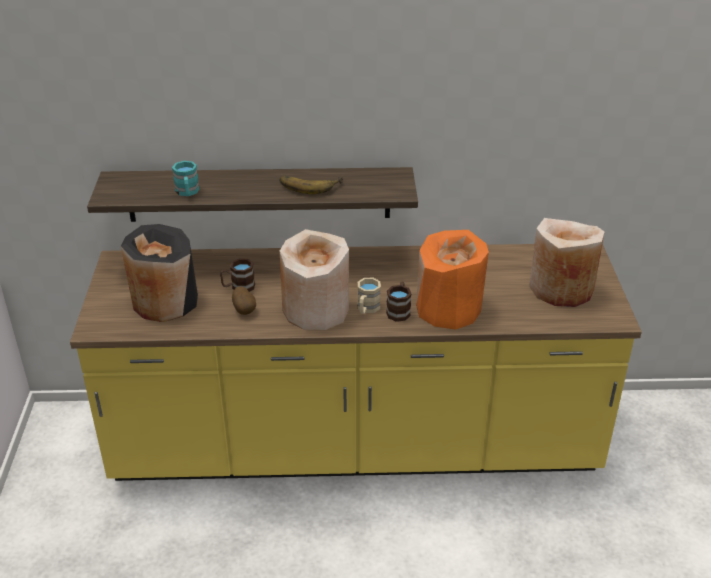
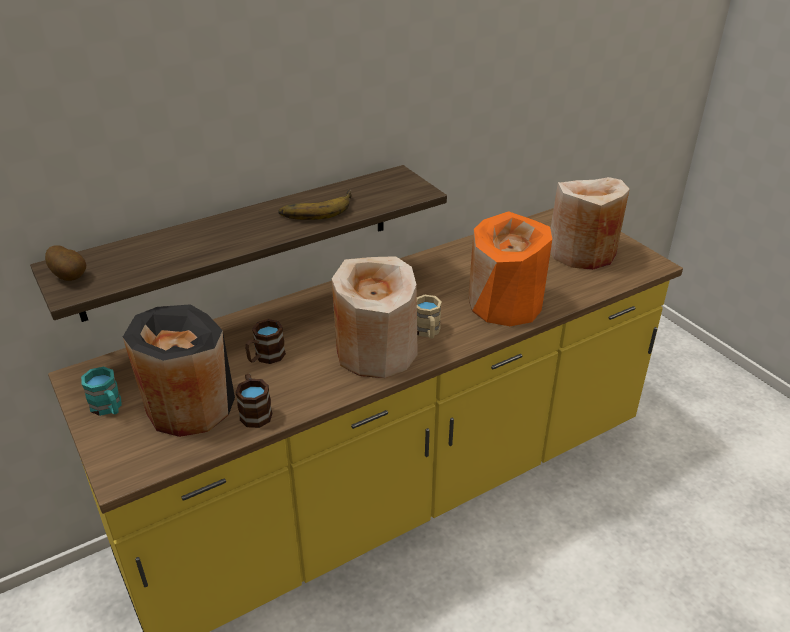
camera: 30 degrees left, 0 degrees up
(187, 193) = (177, 257): turquoise mug -> turquoise mug (108, 408)
(245, 310) = (297, 381): potato -> potato (70, 276)
(399, 310) = (461, 322): brown mug -> brown mug (254, 411)

